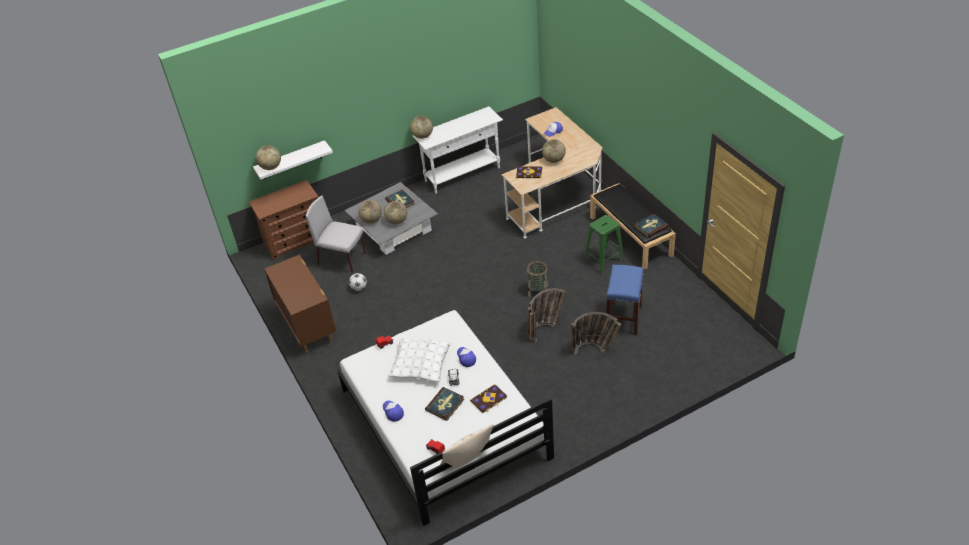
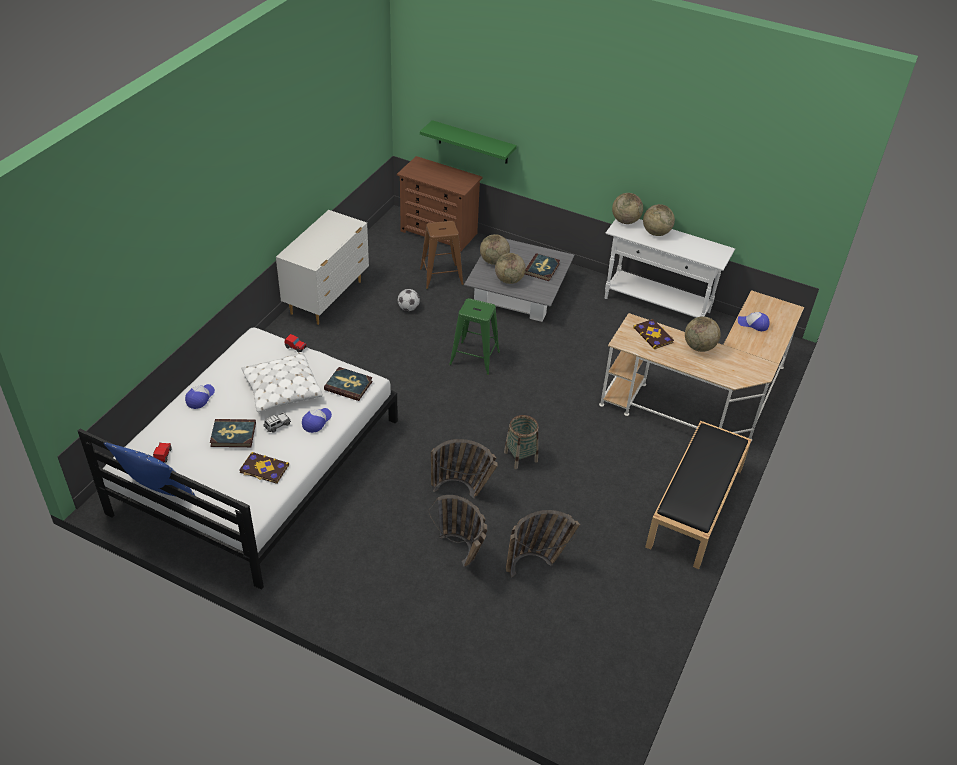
camera: 50 degrees right, 0 degrees up
(271, 167) = (440, 131): globe -> globe (656, 233)
(291, 160) = (473, 142): white shelf -> green shelf
(307, 326) = (327, 297): brown dresser -> white dresser
(342, 259) = (441, 277): grey chair -> brown stool
(467, 463) = (157, 491): beige pillow -> blue pillow
(604, 260) = (626, 498): green stool -> green stool (475, 358)
(624, 319) = (537, 563): blue stool -> basket
(650, 226) = (691, 505): book -> book (348, 385)

